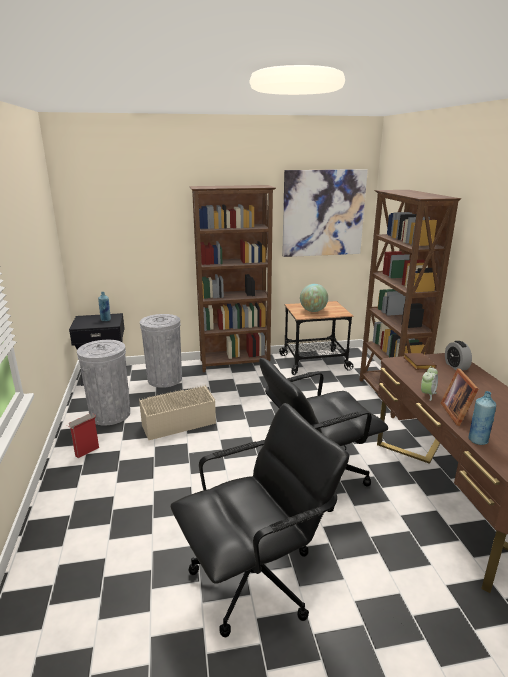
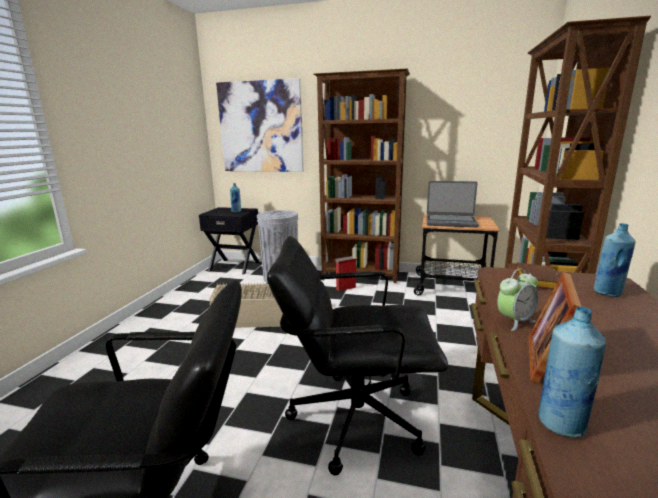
camera: 25 degrees right, 5 degrees down
(86, 452) = (152, 326): cardboard box -> cardboard box (345, 288)
(110, 414) = (205, 298): grey trash can -> none
(313, 311) = (450, 222): globe -> laptop
(323, 213) = (478, 107): picture -> picture (261, 127)
(456, 366) = (607, 293): alarm clock -> blue bottle

